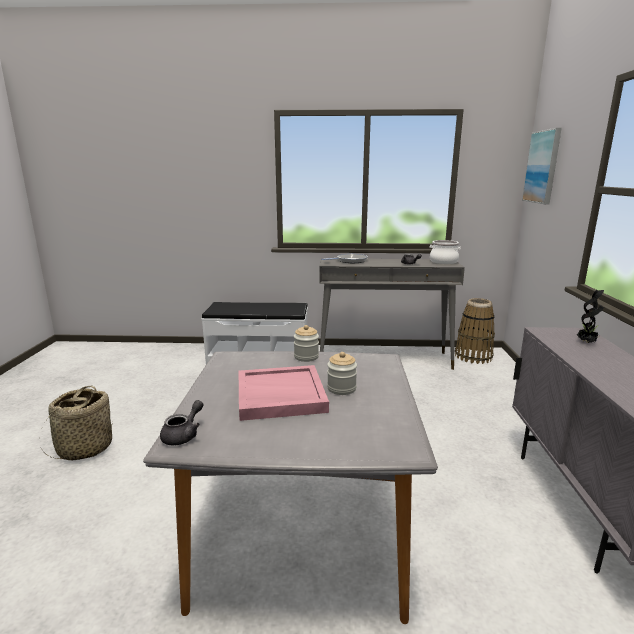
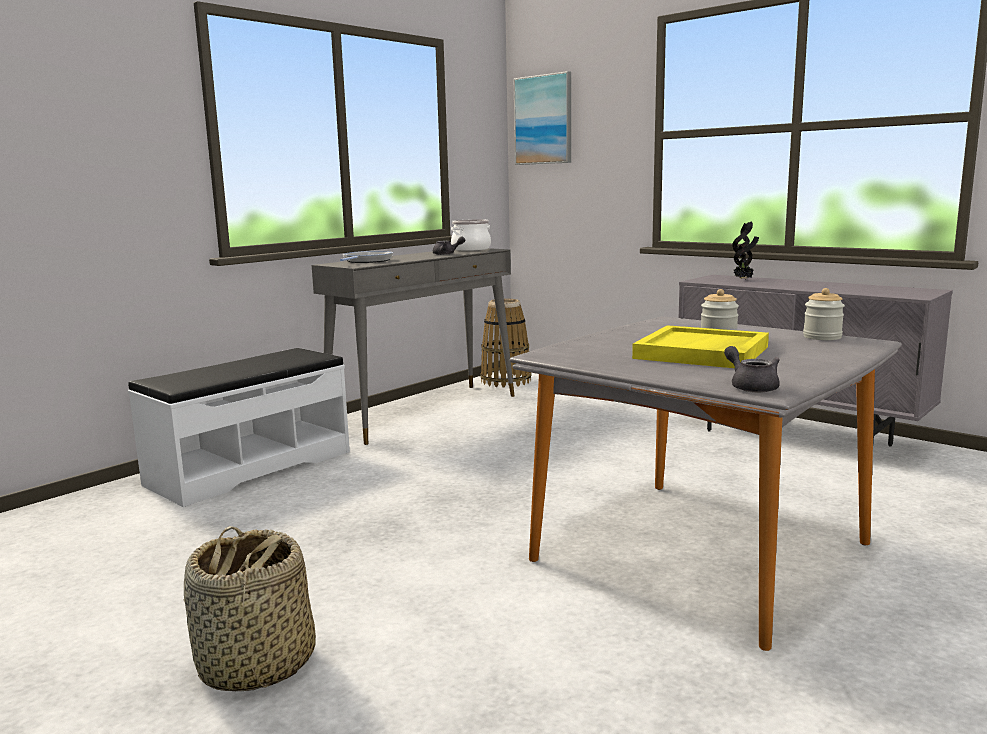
camera: 50 degrees left, 5 degrees down
(280, 395) = (702, 353): pink tray -> yellow tray
(306, 357) = (610, 334): jar -> jar (822, 337)

